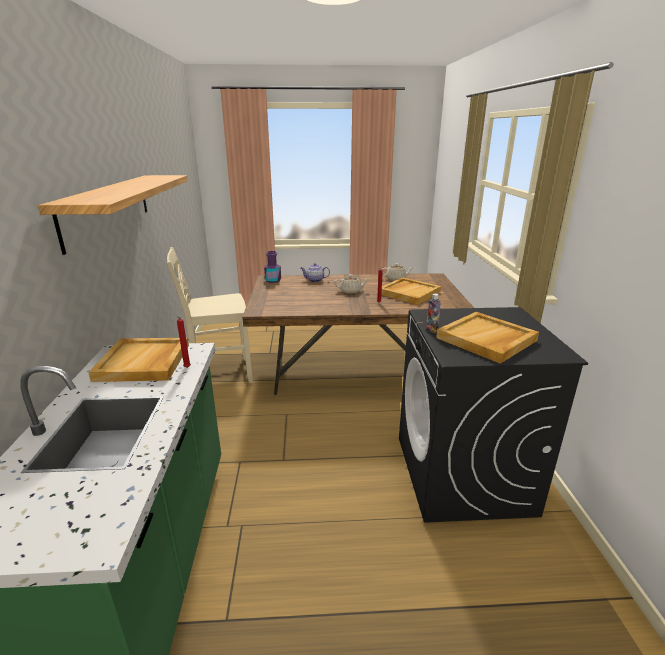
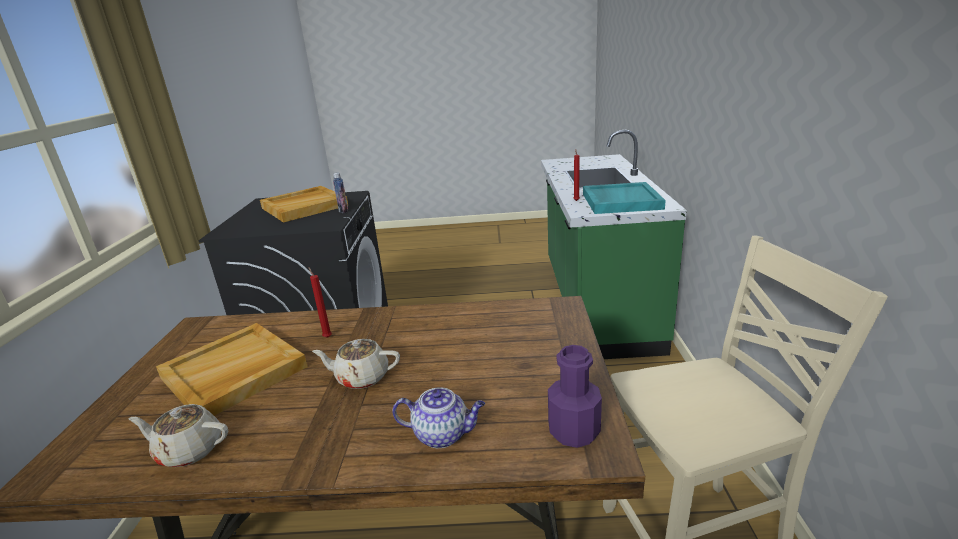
camera: 175 degrees left, 0 degrees up
(108, 208) = (769, 82): shelf -> none
(144, 362) = (620, 201): beige tray -> turquoise tray

